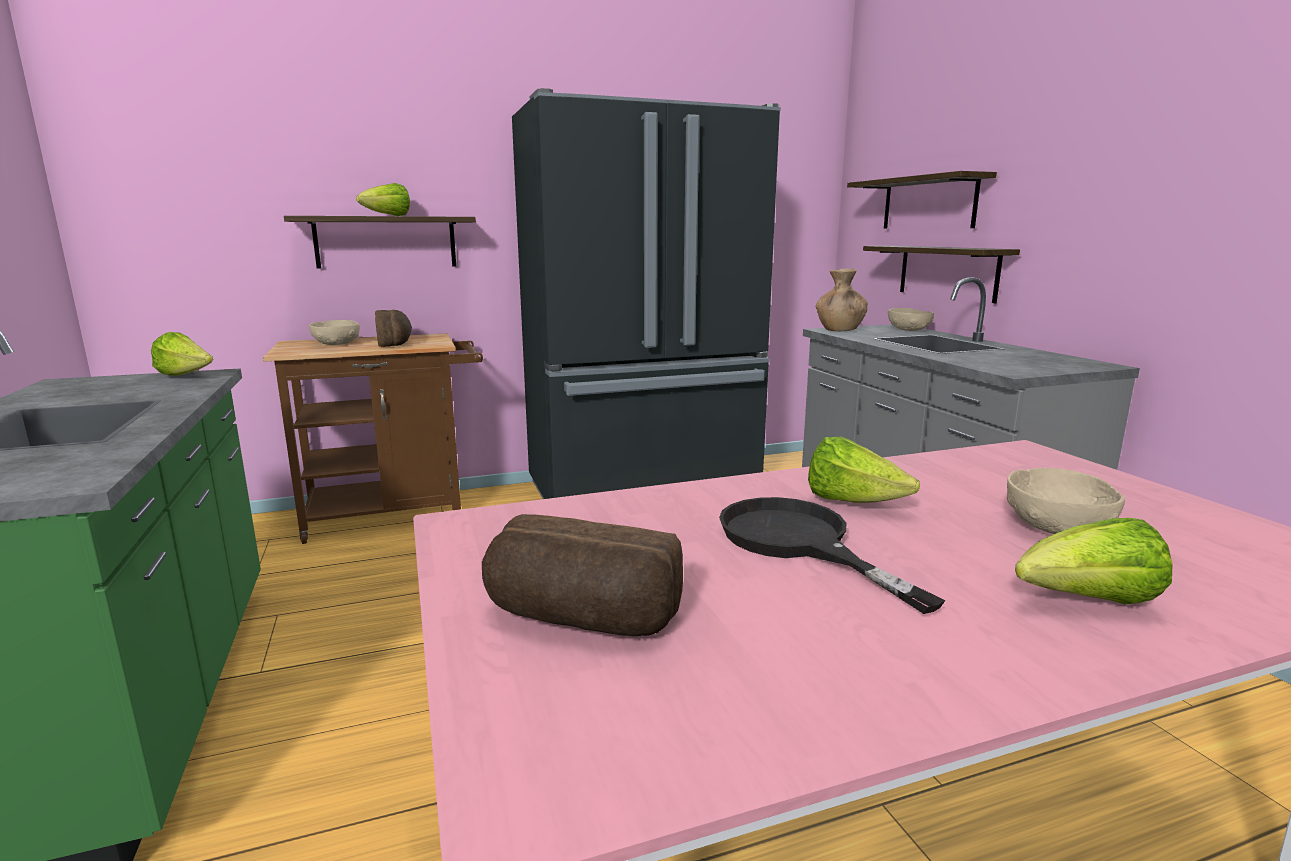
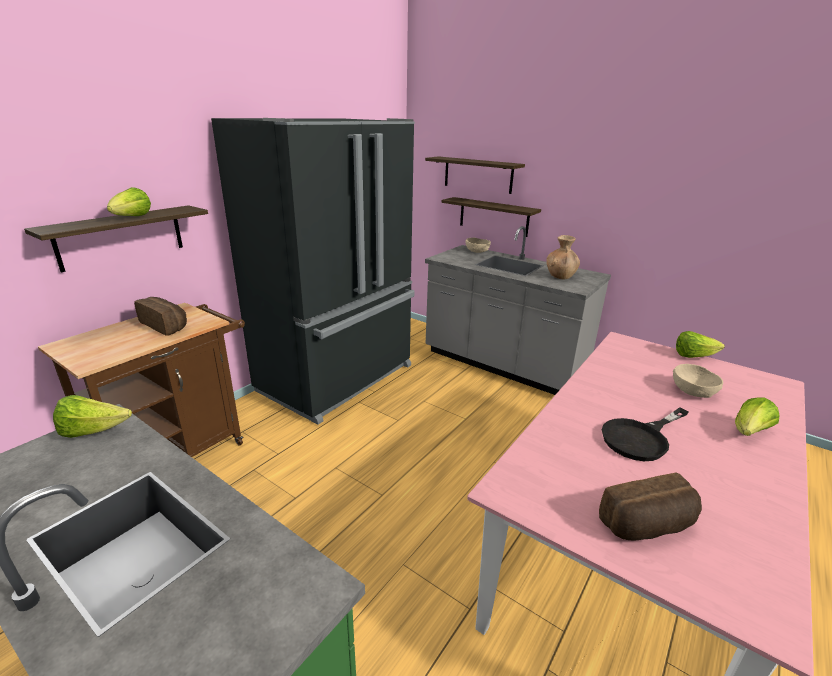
camera: 35 degrees left, 10 degrees up
(337, 344) = (113, 339): beige bowl -> none
(798, 542) = (640, 438): black frying pan -> black frying pan turned 60 degrees counterclockwise
(839, 330) = (446, 257): brown vase -> brown vase (560, 276)
(852, 502) = (619, 401): lettuce -> lettuce (693, 356)

